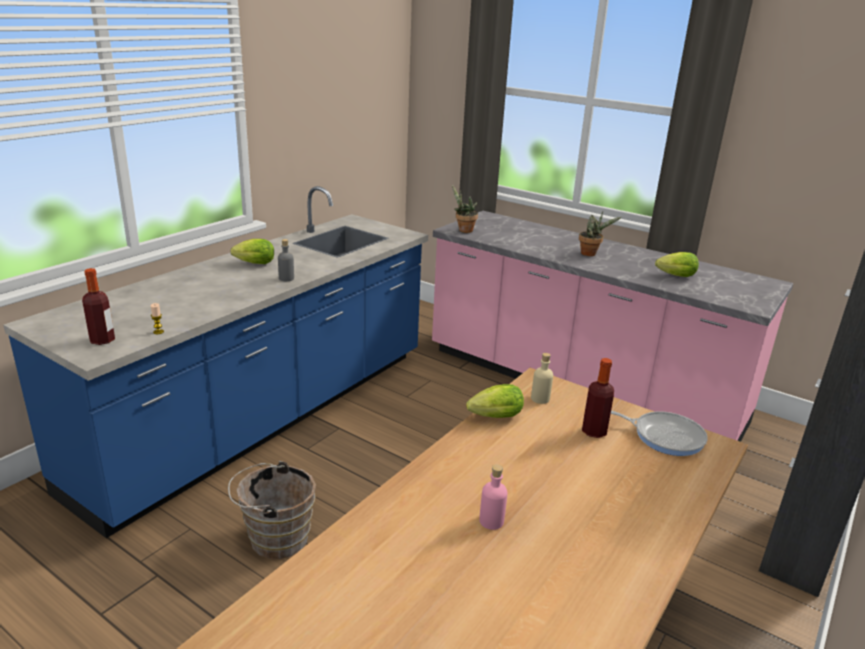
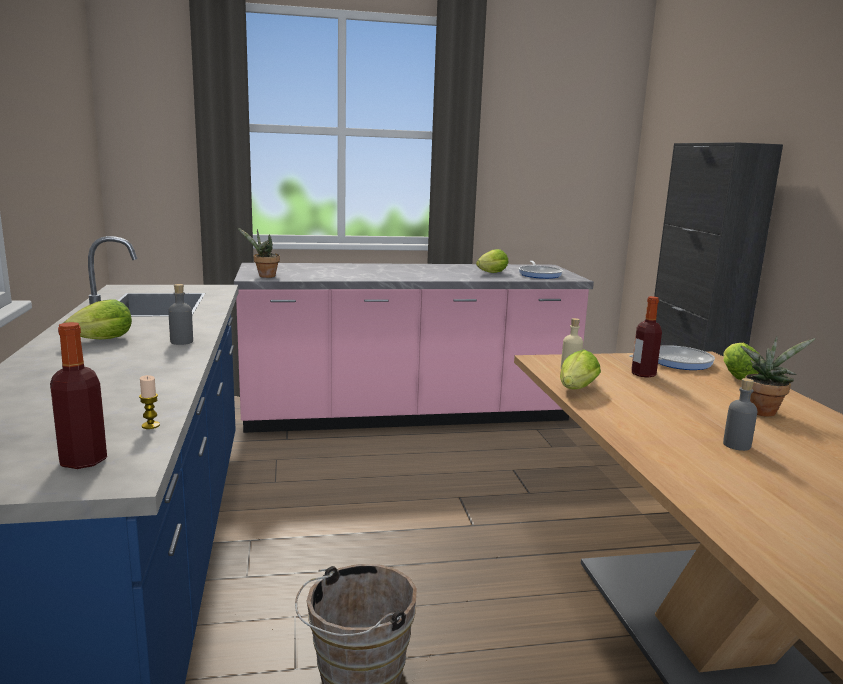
camera: 45 degrees left, 10 degrees down
(491, 521) = (736, 445): pink bottle -> grey bottle
(590, 254) = (406, 272): potted plant -> potted plant (763, 411)
(688, 476) = (736, 375): none -> lettuce
(727, 291) = (539, 274): none -> frying pan

